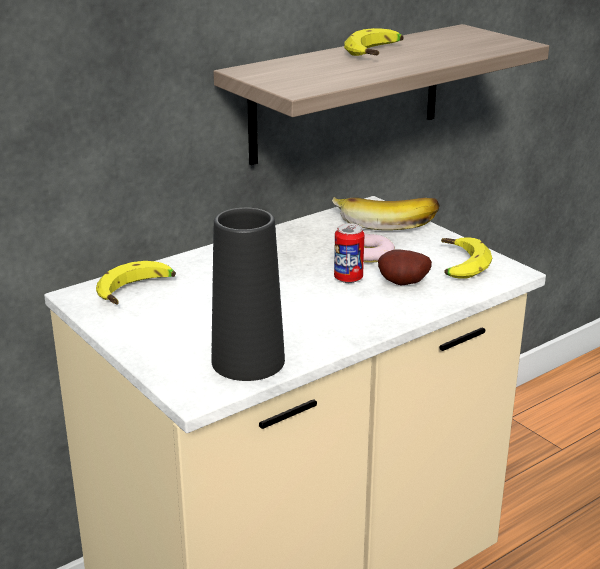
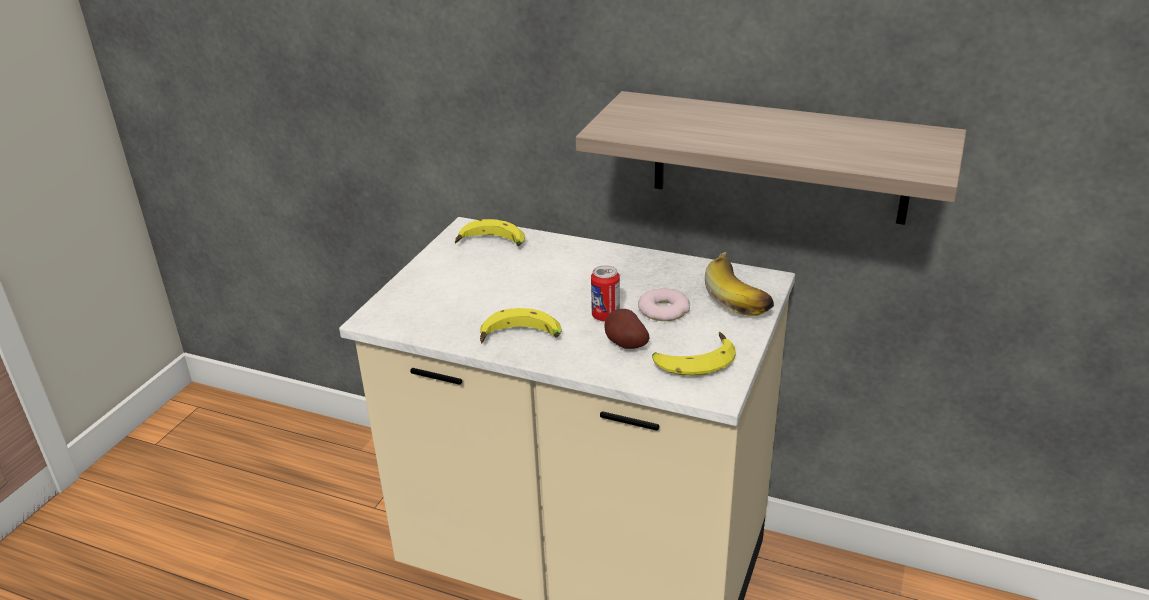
camera: 60 degrees right, 5 degrees up
(248, 361) = (431, 321): black vase -> none
(378, 53) = (771, 125): banana -> banana (520, 339)

